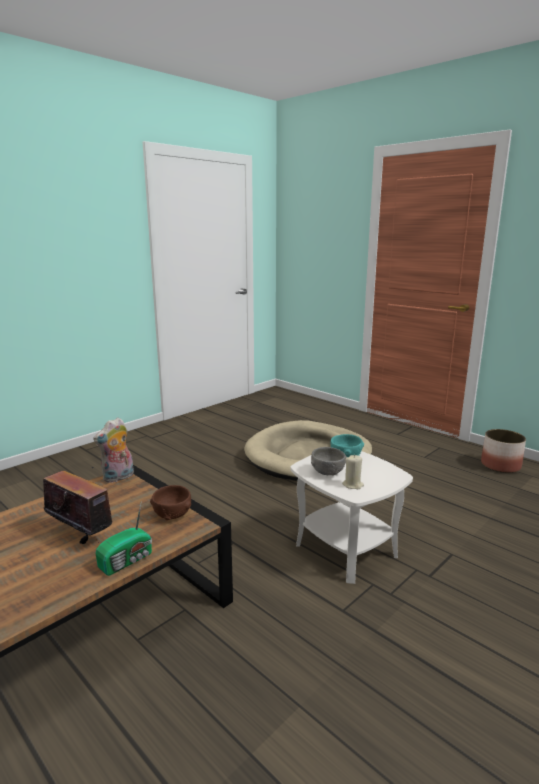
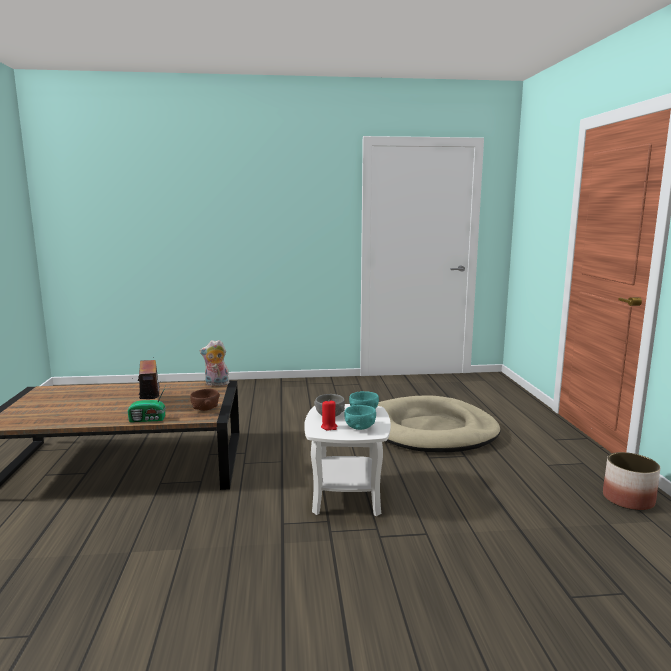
camera: 40 degrees right, 5 degrees down
(353, 485) = (329, 427): beige candle -> red candle
(376, 475) = (360, 428): none -> turquoise bowl

